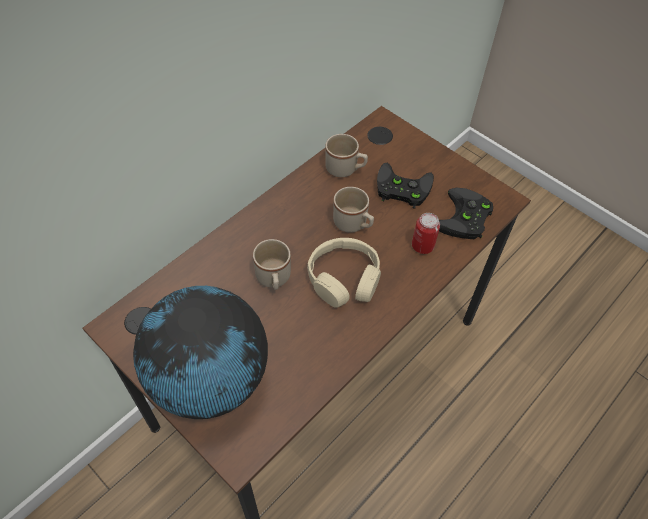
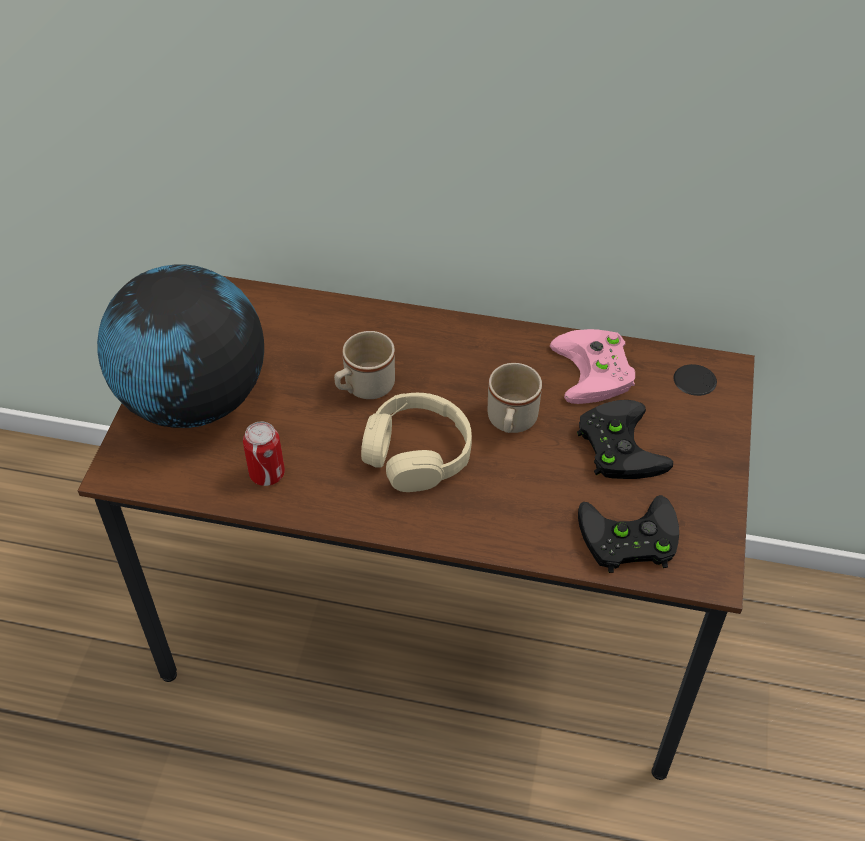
camera: 60 degrees right, 5 degrees down
(345, 169) = (596, 372): beige mug -> pink game controller
(422, 246) = (537, 511): can -> can (267, 474)

